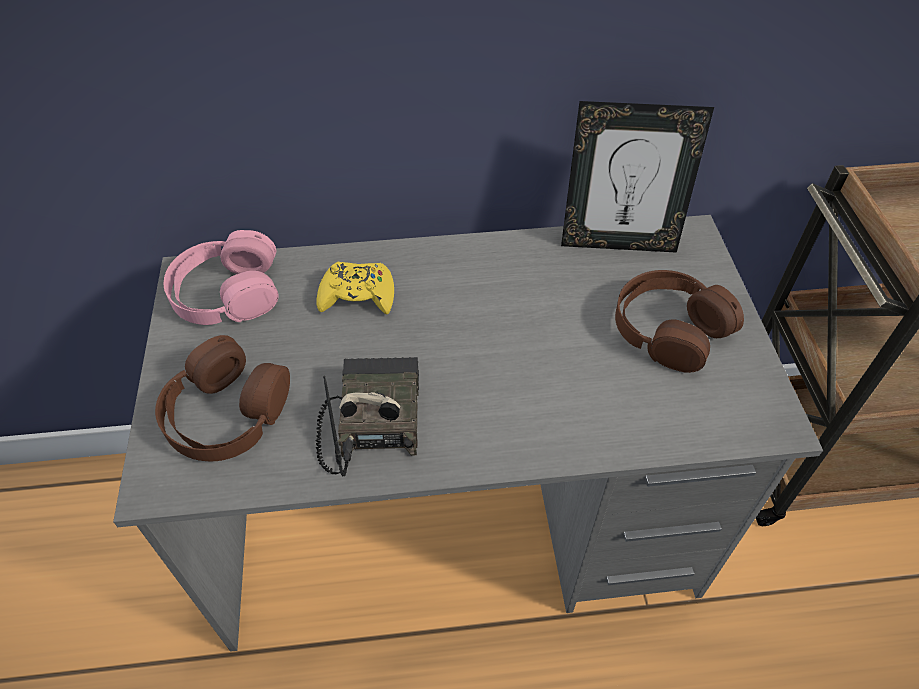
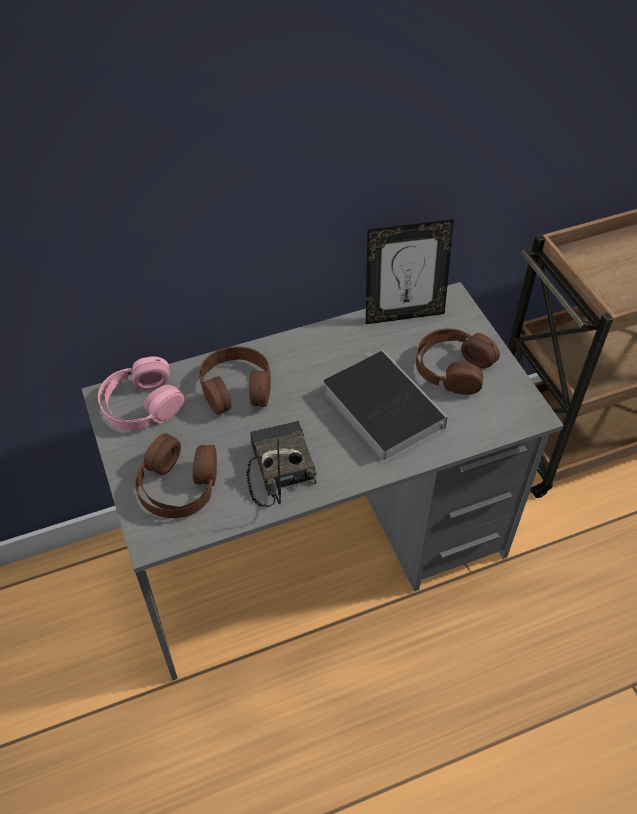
camera: 15 degrees left, 0 degrees up
(357, 295) = (236, 387): yellow game controller -> brown headphones
(545, 364) = (379, 408): none -> book

